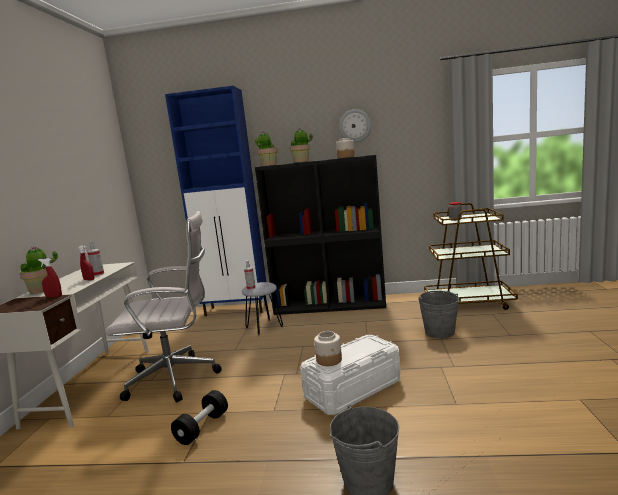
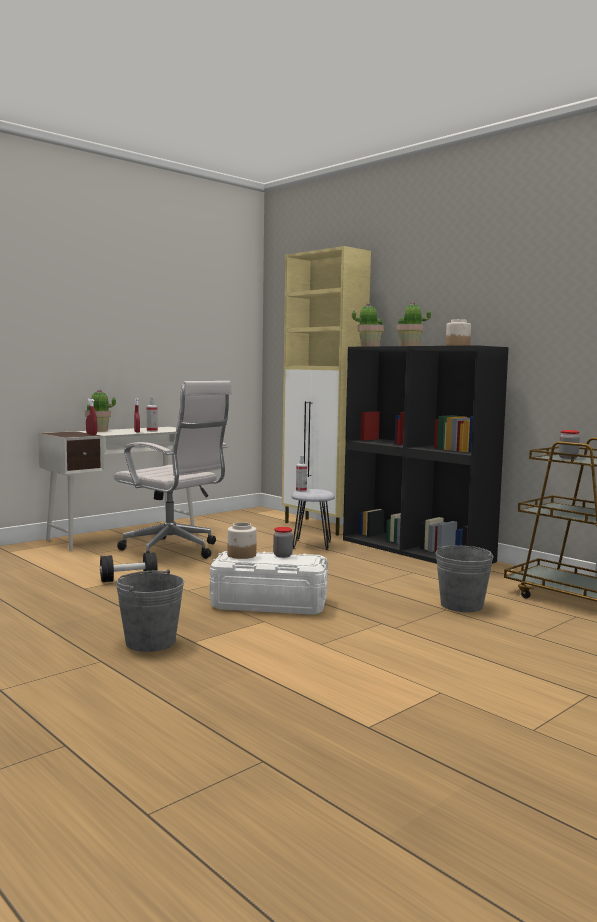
camera: 40 degrees right, 5 degrees down
(237, 310) = (322, 527): blue cabinet -> beige cabinet
(351, 346) = (282, 555): none -> jar
(355, 126) = (491, 304): wall clock -> none

